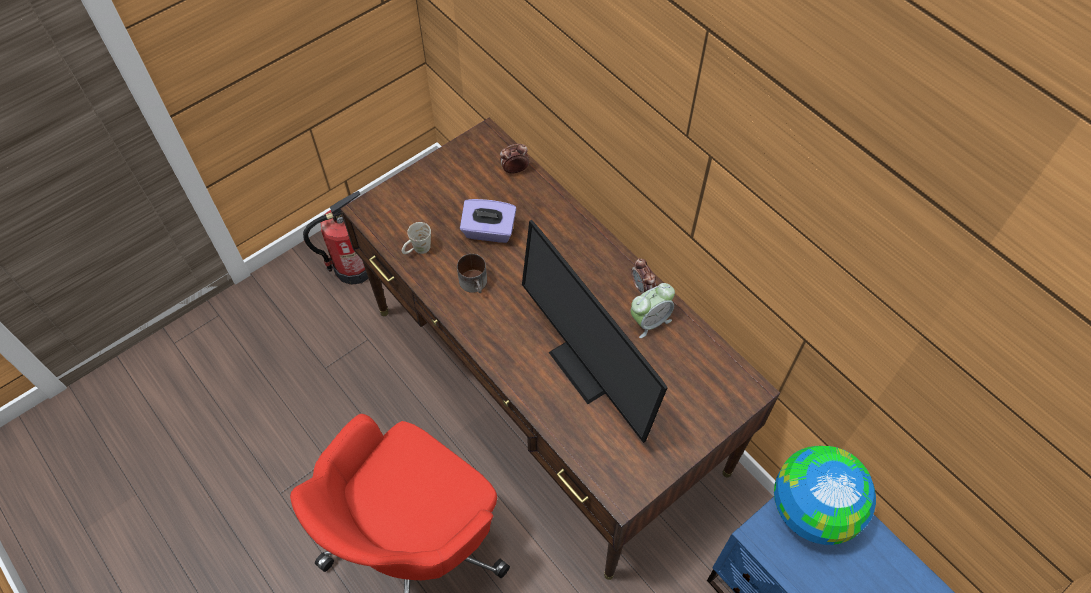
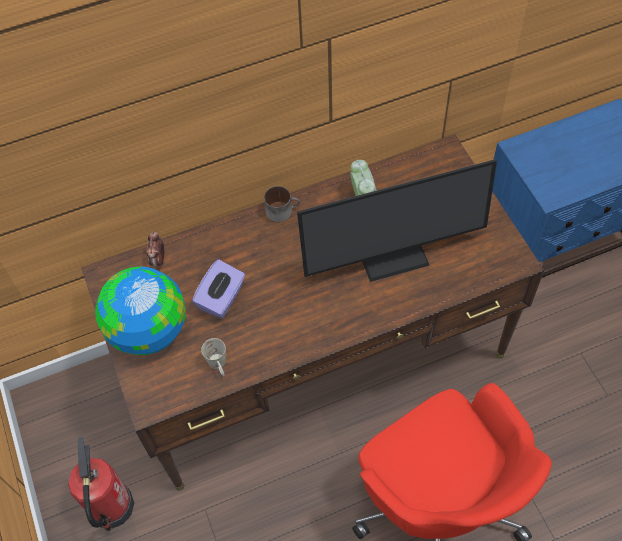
camera: 70 degrees left, 0 degrees up
(475, 283) = (277, 323): mug -> mug (282, 210)
(642, 287) = (328, 195): alarm clock -> none
(811, 509) = (537, 158): globe -> globe (148, 331)

